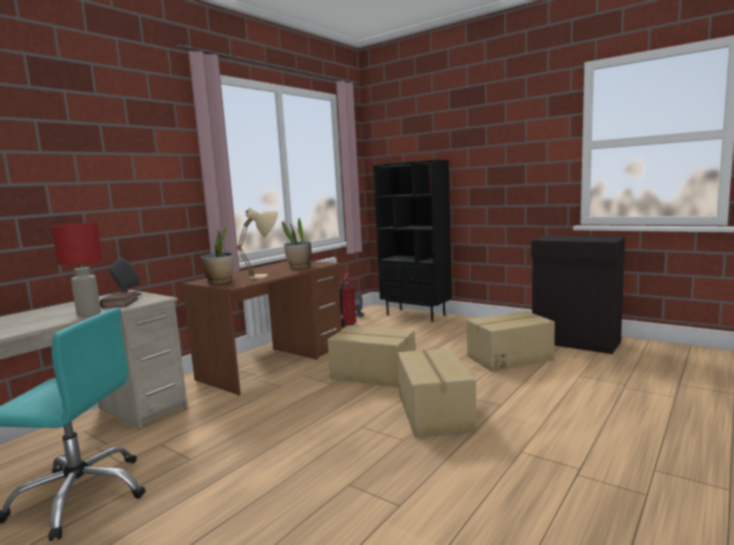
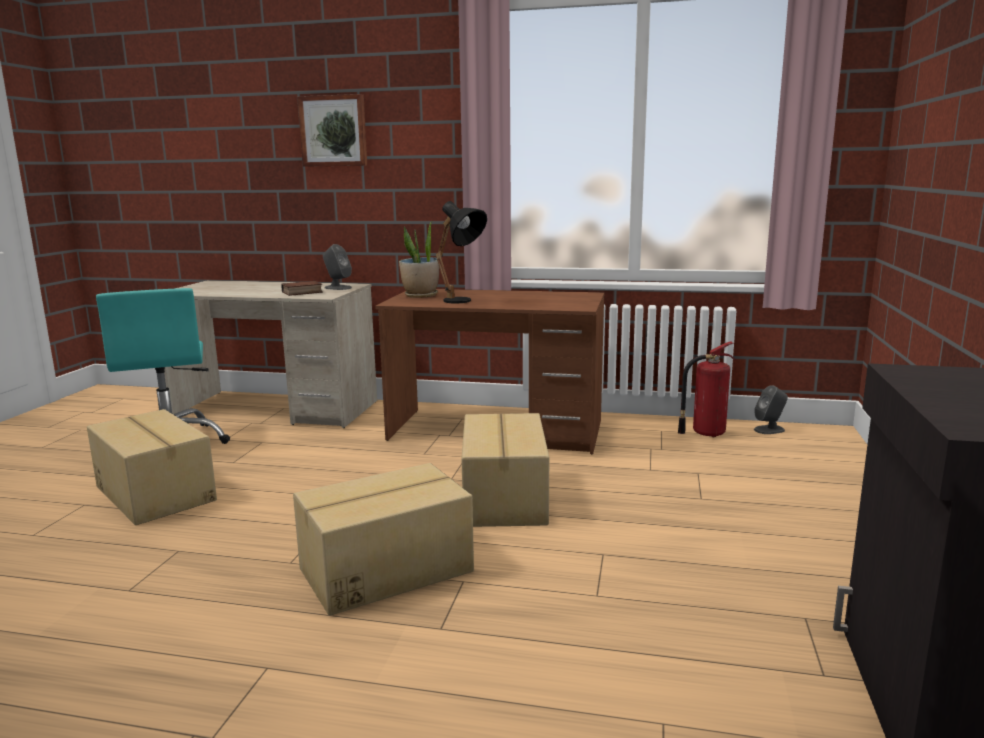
camera: 65 degrees right, 5 degrees up
(80, 158) = (334, 131): none -> picture
(89, 314) = (257, 294): red table lamp -> none
(266, 276) = (463, 302): beige table lamp -> black table lamp
(299, 267) = (542, 302): potted plant -> none
(416, 315) = (847, 473): black bookcase -> none
(509, 358) = (693, 610): cardboard box -> cardboard box (157, 493)

